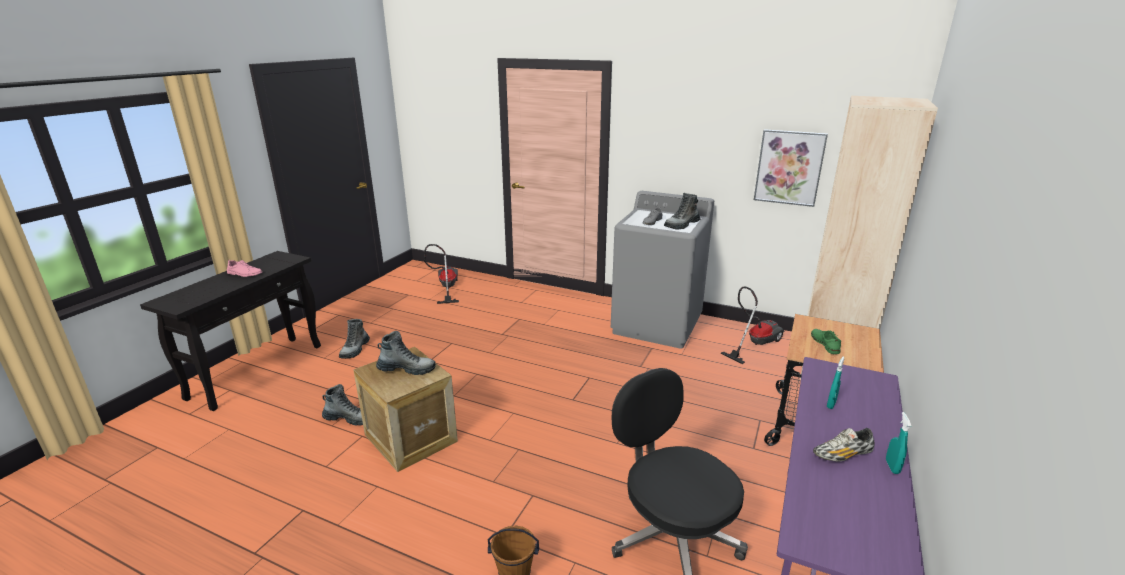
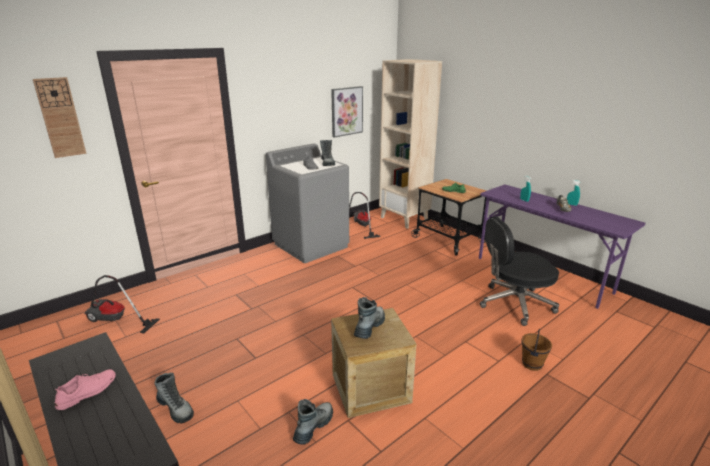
camera: 65 degrees left, 0 degrees up
(466, 111) = (60, 118): none -> wall clock

